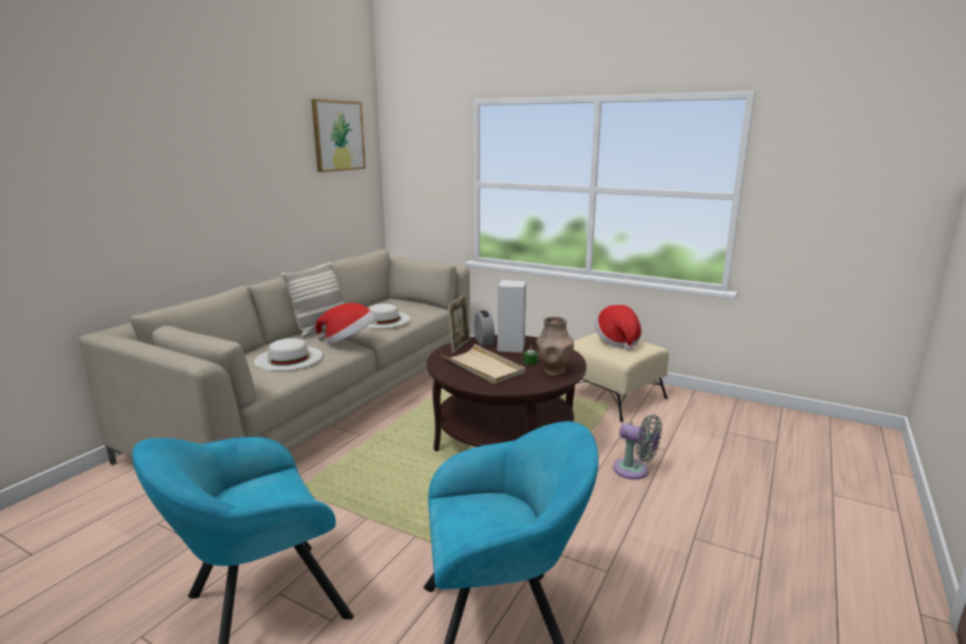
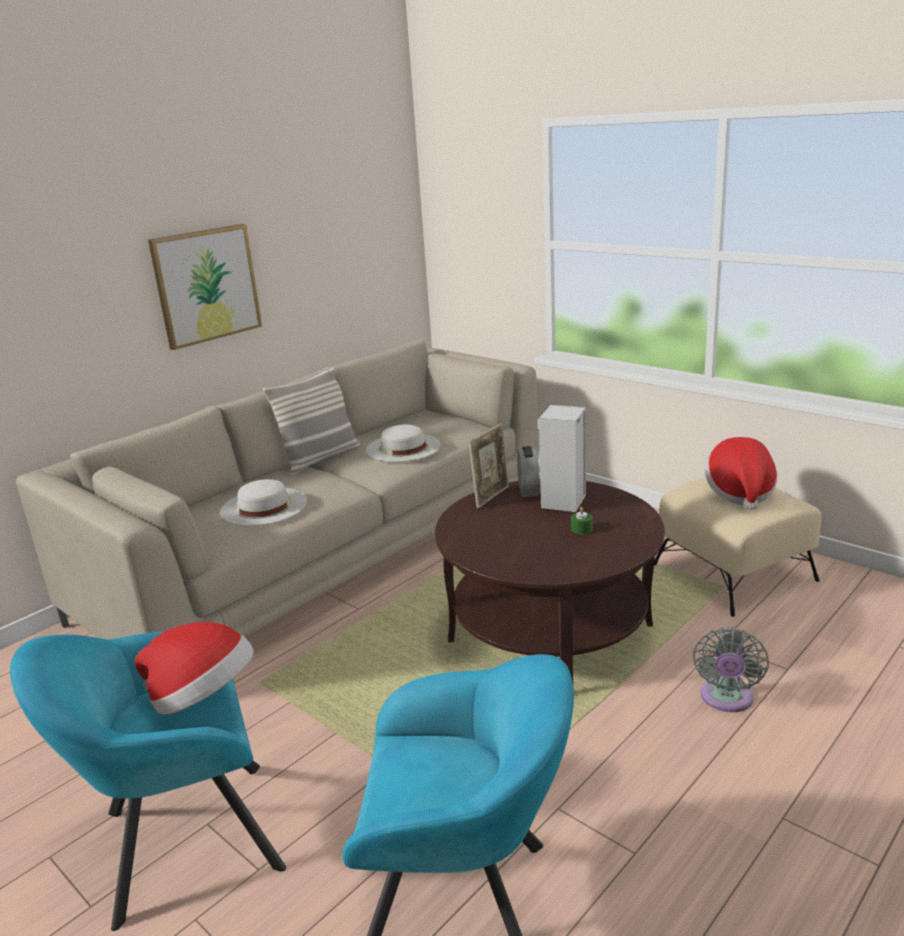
camera: 15 degrees right, 5 degrees up
(338, 136) = (354, 182): picture -> picture (206, 285)
(349, 341) = (347, 482): hat -> hat (203, 698)
(483, 367) = (511, 534): beige tray -> none
(553, 372) = (609, 548): brown vase -> none
(634, 471) = (726, 699): grey fan -> grey fan turned 60 degrees clockwise

